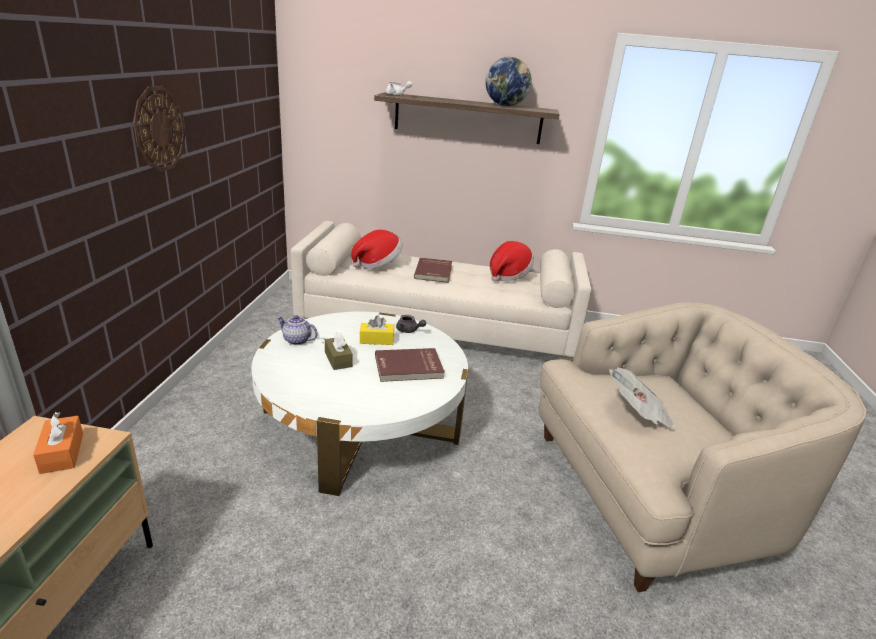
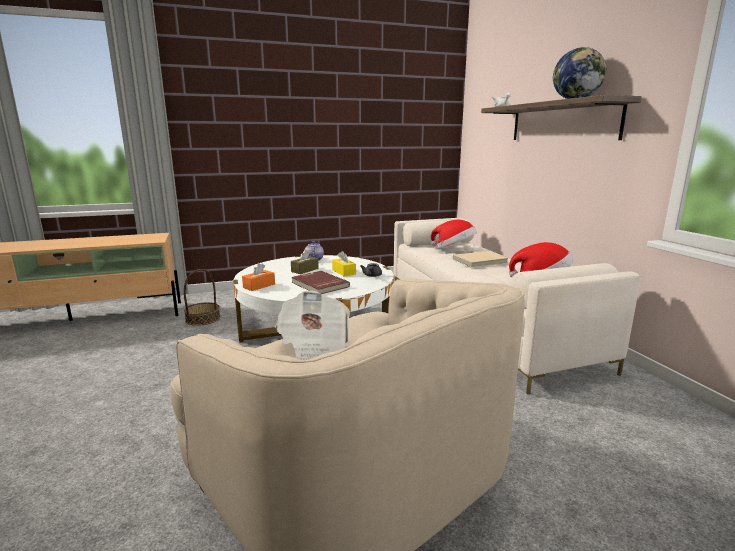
camera: 65 degrees right, 10 degrees down
(62, 453) = (145, 239): orange tissue box -> orange tissue box (259, 286)
(159, 129) = (312, 128): wall clock -> none
(207, 515) = (203, 319): none -> basket
(434, 272) = (480, 261): red book -> beige book

